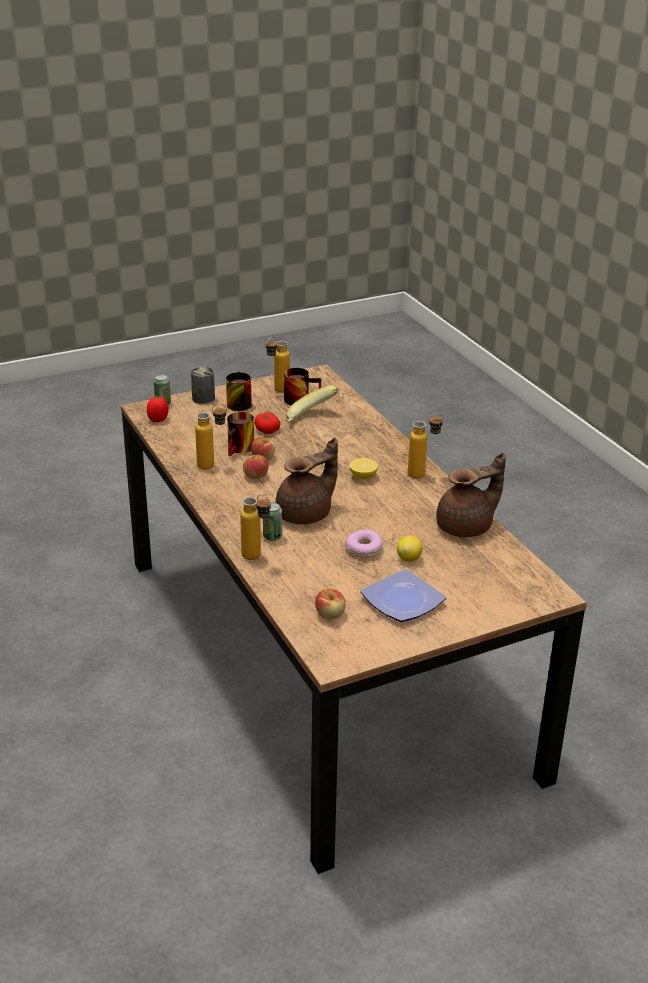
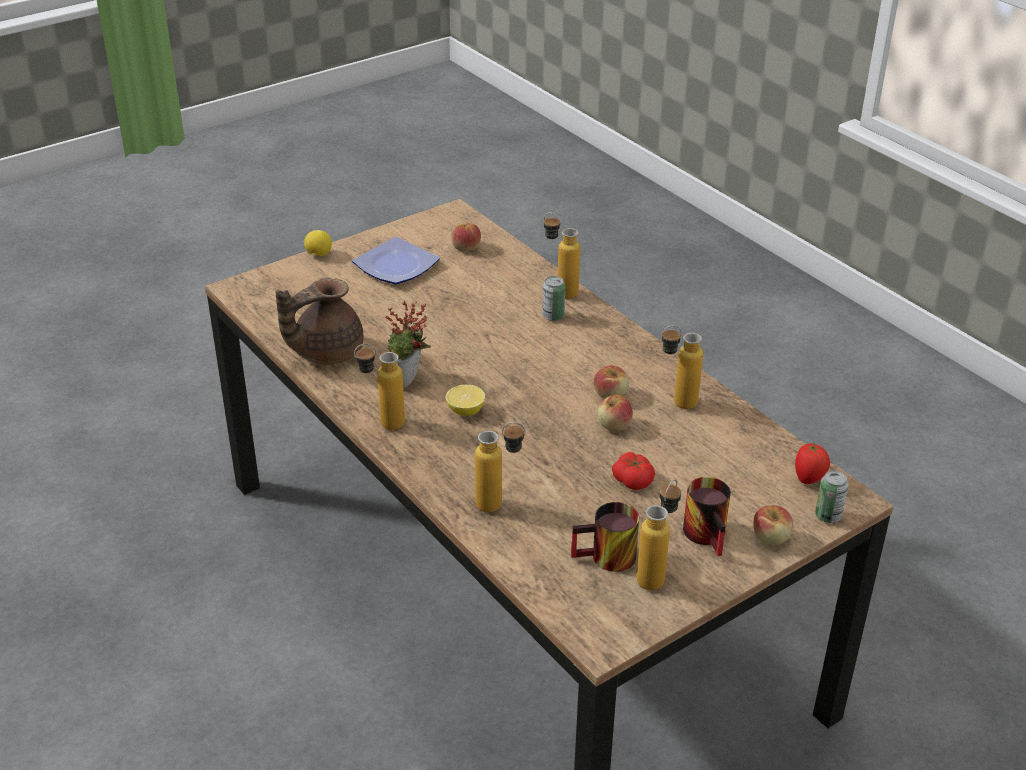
camera: 170 degrees right, 5 degrees up
(203, 399) = (771, 537): can -> apple
(241, 449) = (652, 437): mug -> none
(306, 514) = (524, 348): brown teapot -> none
(310, 419) = (574, 513): banana -> none
(354, 426) = (499, 505): none -> bottle
(364, 549) = (444, 313): donut -> none
(401, 499) = (409, 382): none -> potted plant
(409, 558) = (393, 308): lemon -> lemon (318, 255)

